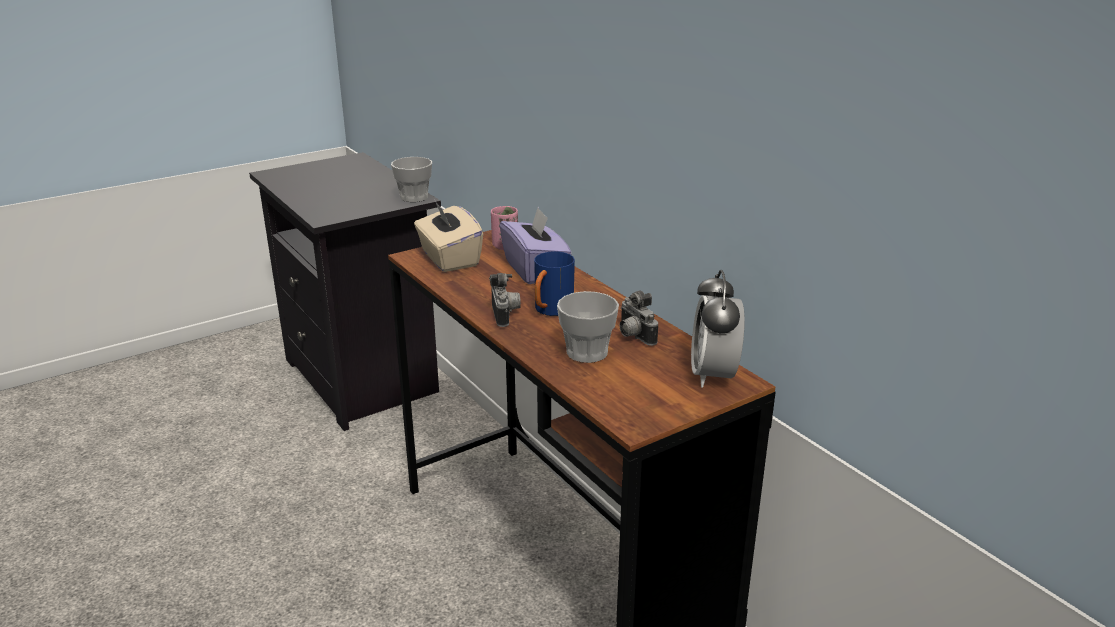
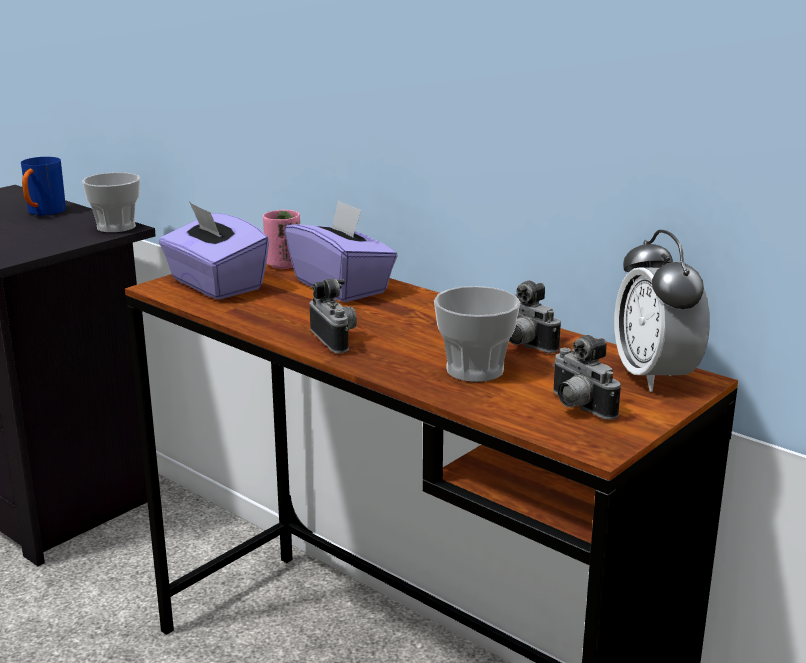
camera: 15 degrees left, 5 degrees down
(449, 259) = (215, 285): beige tissue box -> purple tissue box
(550, 311) = (393, 329): blue mug -> blue mug (43, 213)
(640, 393) = (577, 407): none -> camera

